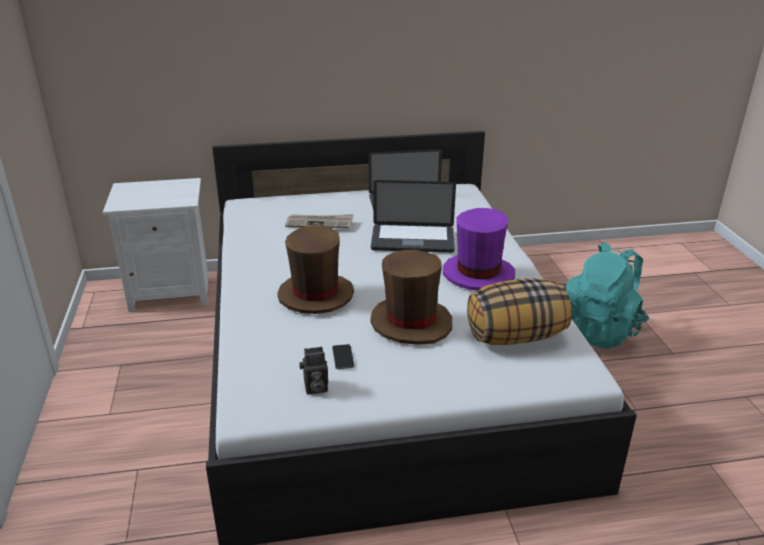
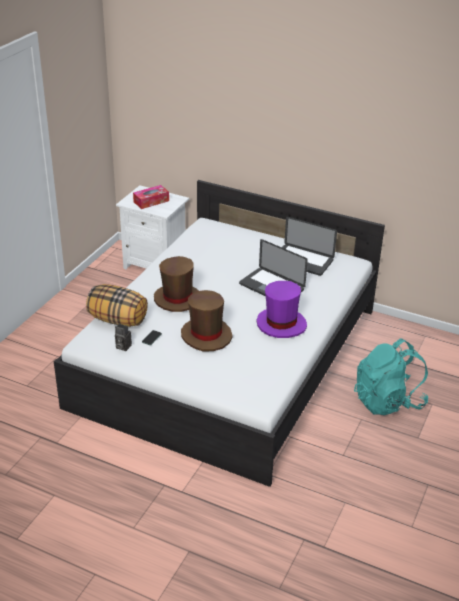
camera: 35 degrees right, 5 degrees up
(153, 195) = (151, 201): none -> tissue box
(320, 223) = (231, 254): newspaper -> none
(515, 336) = (251, 367): pillow -> pillow (118, 320)

